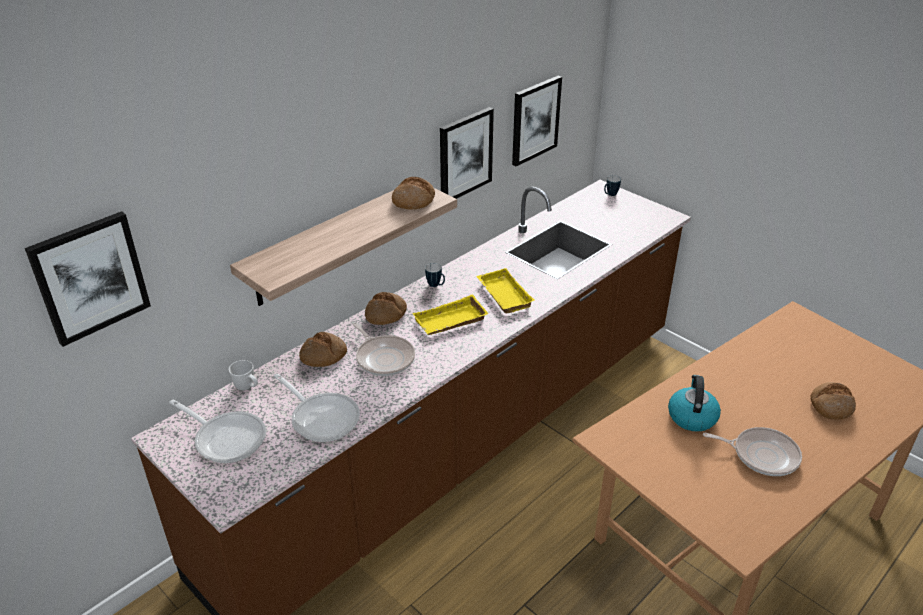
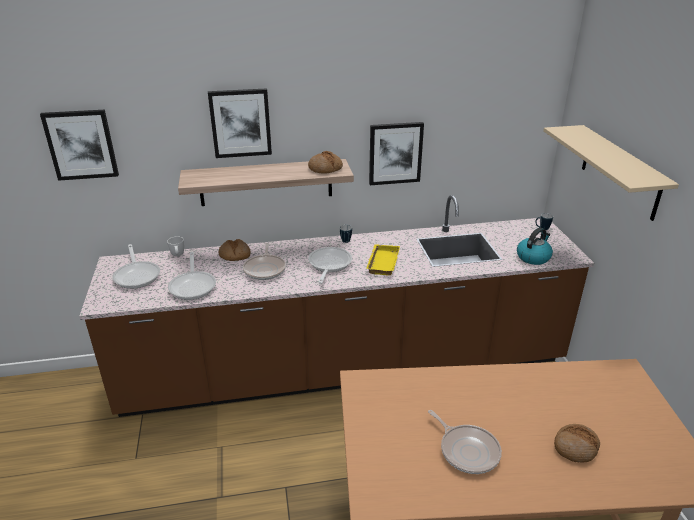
camera: 35 degrees right, 5 degrees down
(386, 314) = (296, 247): bread -> none
(450, 322) = (328, 265): yellow tray -> frying pan
(534, 120) = (473, 145): picture -> picture (240, 123)
(691, 416) = (442, 398): kettle -> kettle (533, 257)
(717, 114) = (620, 172): none -> beige shelf

